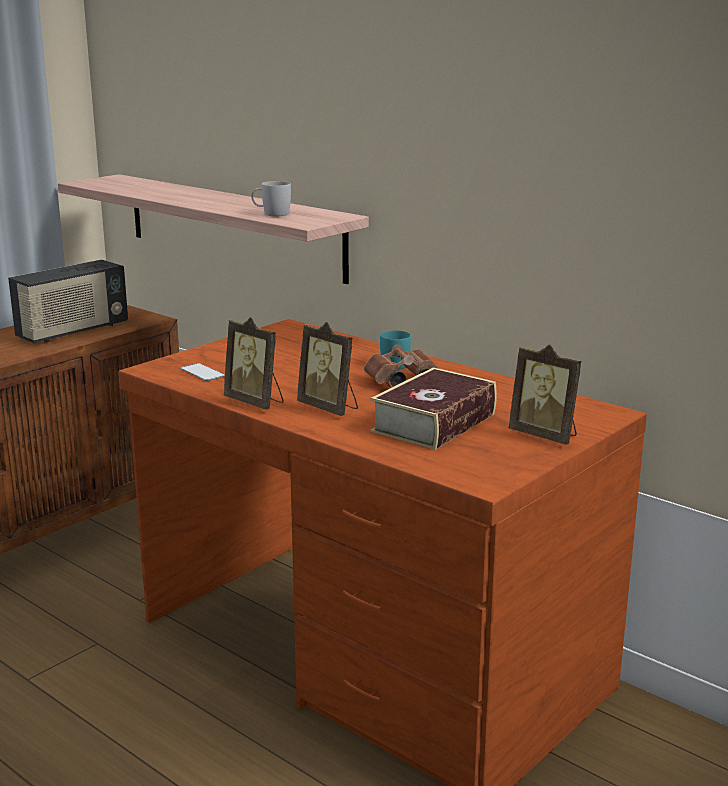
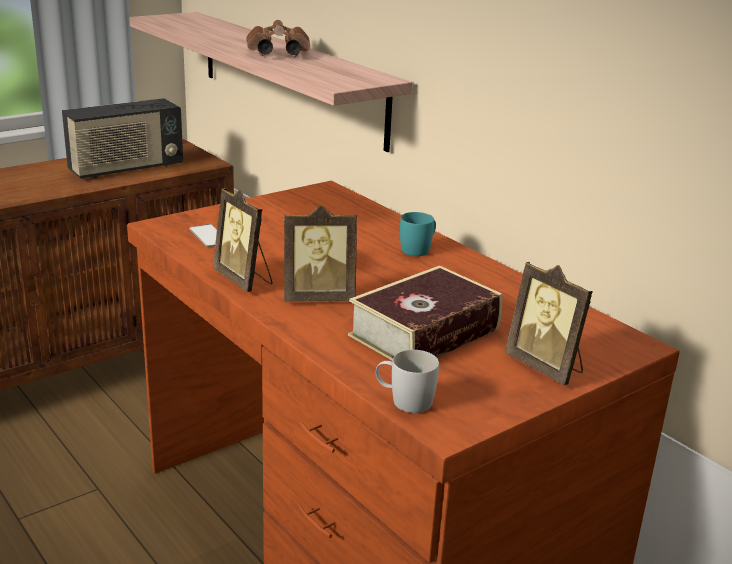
camera: 10 degrees right, 5 degrees up
(271, 214) = (310, 69): white mug -> white mug (404, 400)
(329, 408) = (318, 297): picture frame -> picture frame turned 60 degrees counterclockwise
(401, 382) = (411, 274): brown binoculars -> brown binoculars (276, 54)

